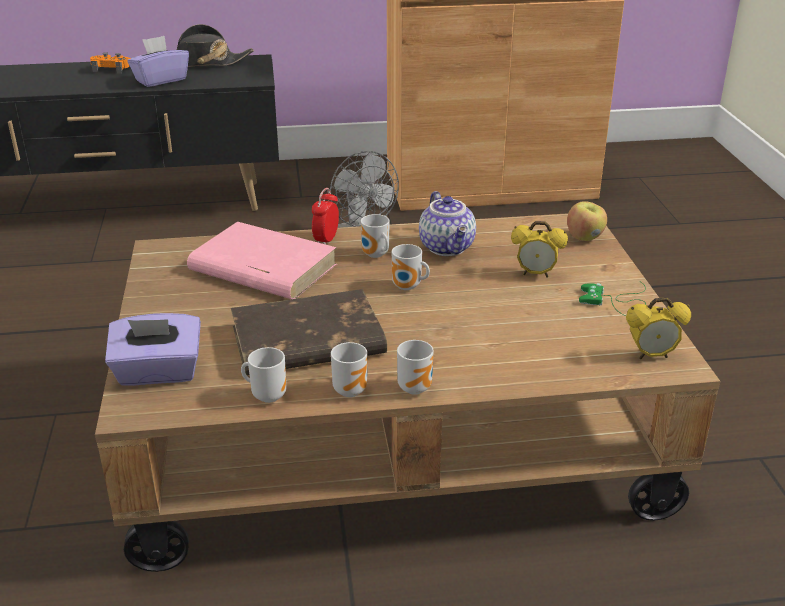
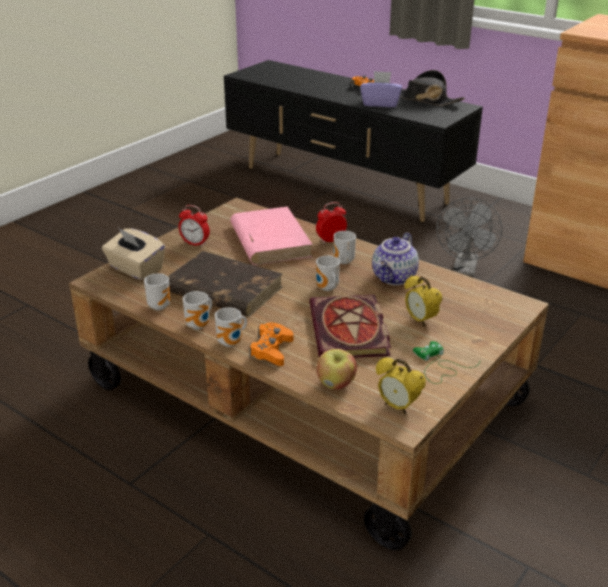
camera: 45 degrees right, 0 degrees up
(158, 373) = (135, 269): purple tissue box -> beige tissue box
(181, 310) = (195, 243): none -> alarm clock
(466, 371) = (271, 350): none -> orange game controller
(500, 314) = (351, 332): none -> book
(585, 237) = (503, 315): apple -> apple (336, 384)

